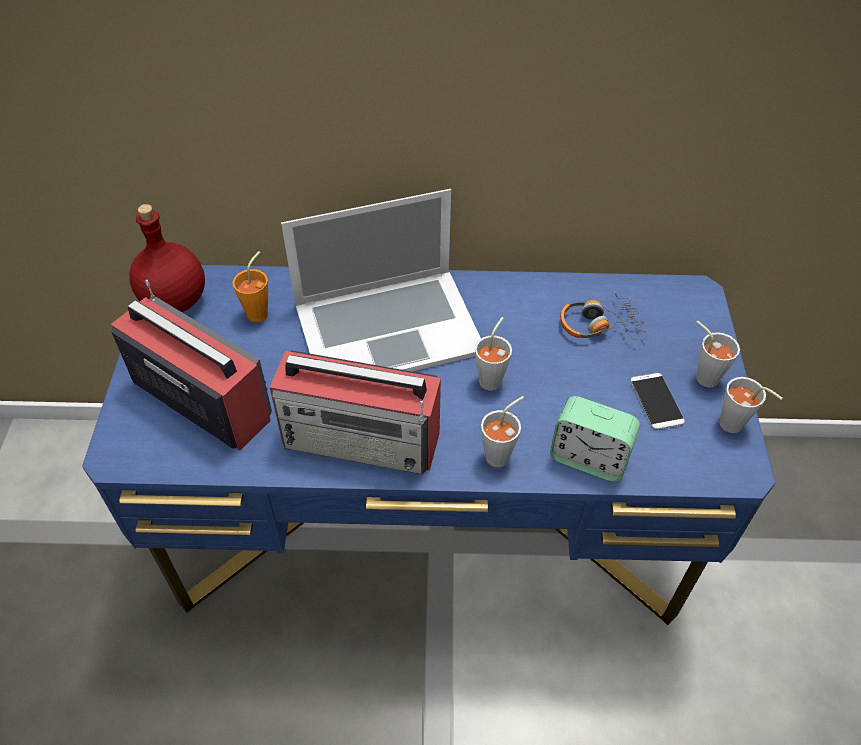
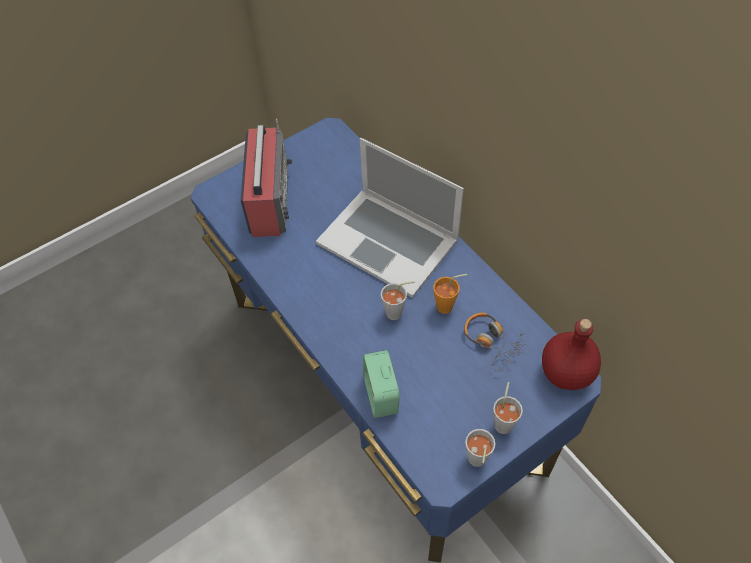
camera: 55 degrees right, 5 degrees up
(175, 302) = (319, 142): red bottle -> red bottle (566, 374)
(260, 311) = (346, 179): orange cup -> orange cup (448, 306)
(363, 439) = (302, 282): radio -> none
(501, 454) = (347, 350): grey cup -> none
(656, 401) = (457, 407): phone -> none

